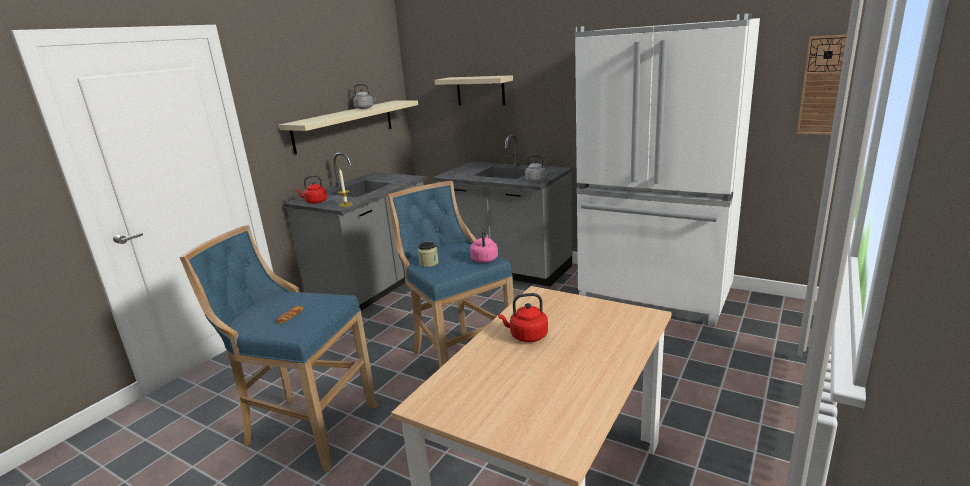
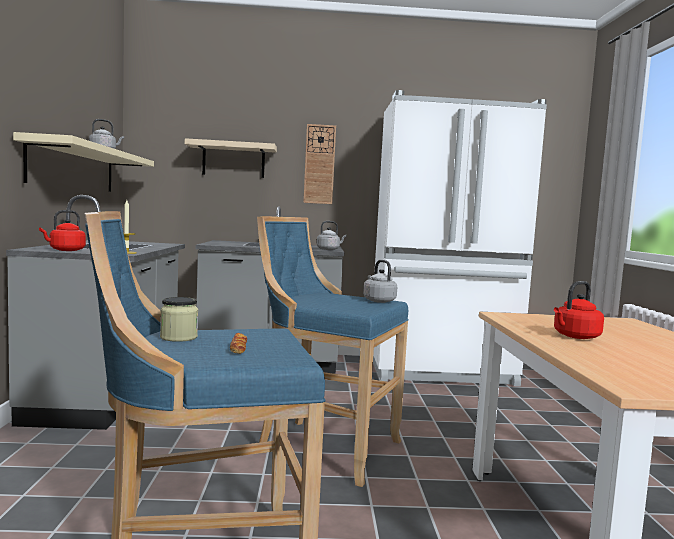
camera: 35 degrees left, 15 degrees down
(429, 263) = (321, 304): jar -> jar (179, 337)
(484, 259) = (378, 300): pink kettle -> grey kettle
(823, 86) = (556, 179): wall clock -> wall clock (319, 164)

